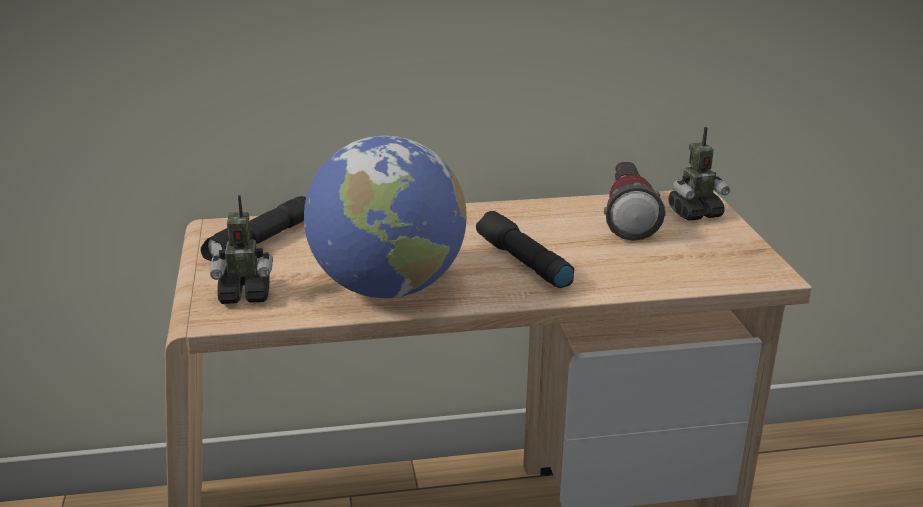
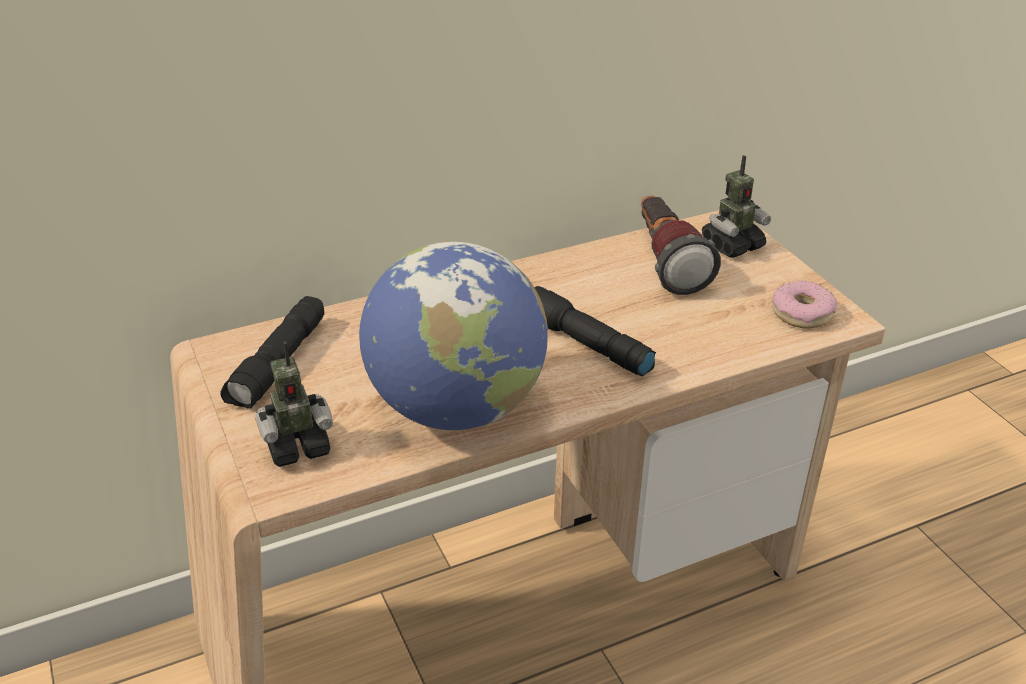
camera: 15 degrees left, 10 degrees up
(734, 266) = (802, 313): none -> donut

